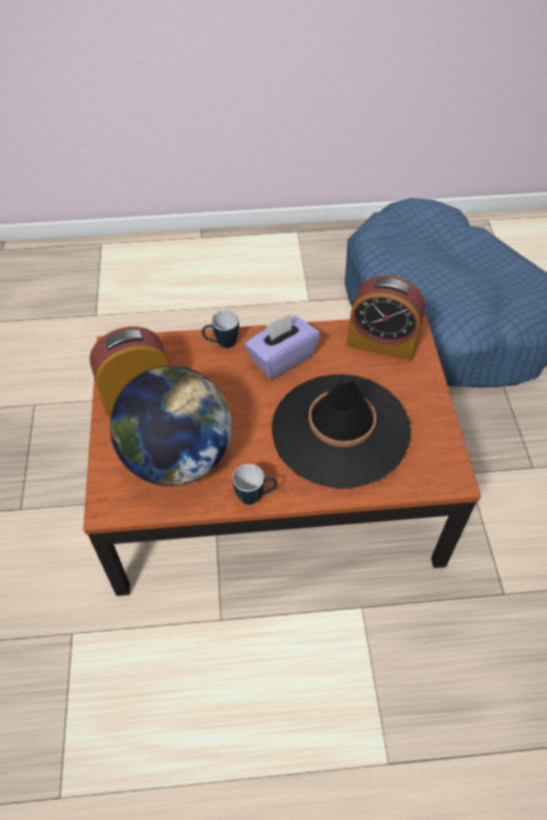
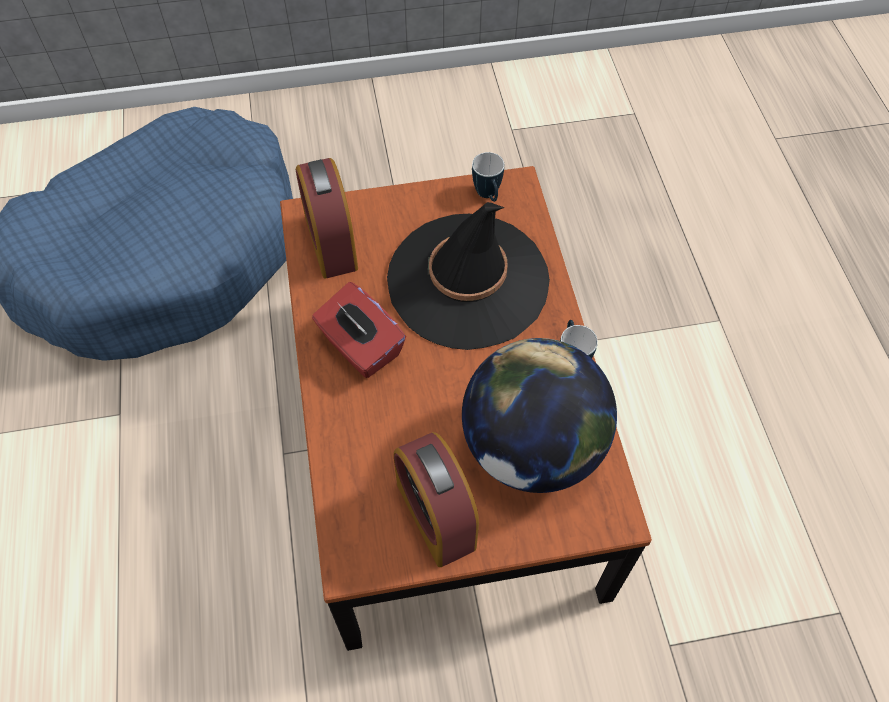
camera: 95 degrees left, 5 degrees up
(221, 343) = (337, 420): mug -> mug (488, 196)
(281, 358) = (360, 347): purple tissue box -> red tissue box
(381, 343) = (331, 242): alarm clock -> alarm clock turned 150 degrees clockwise

